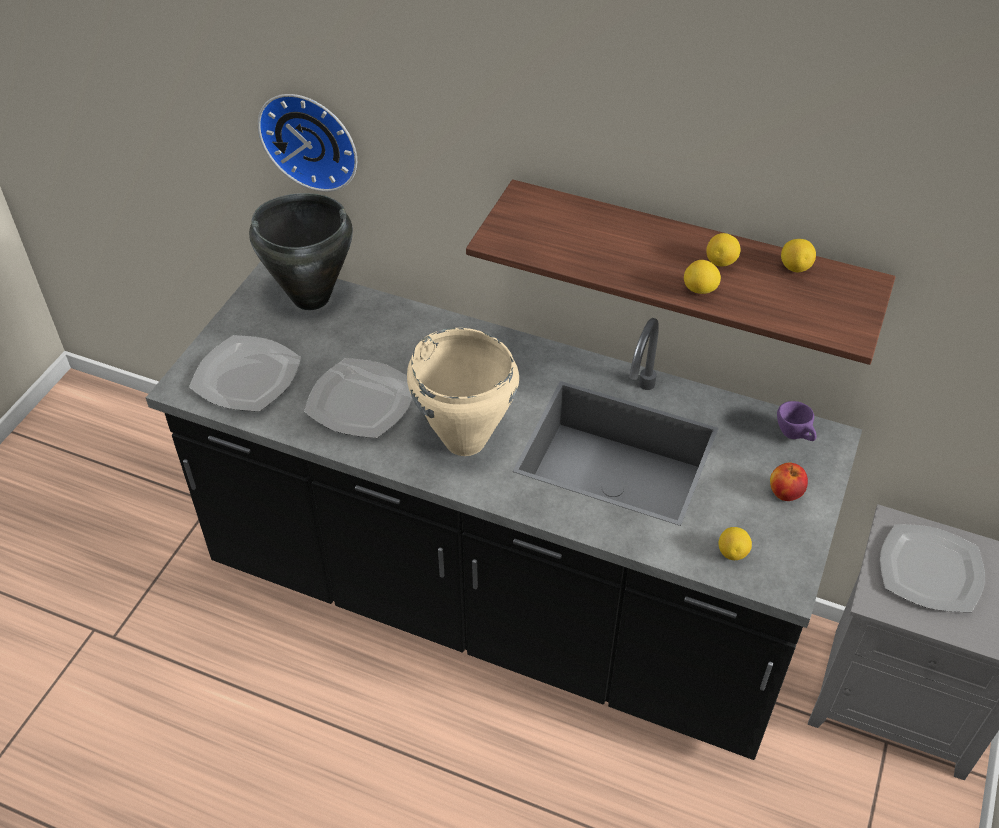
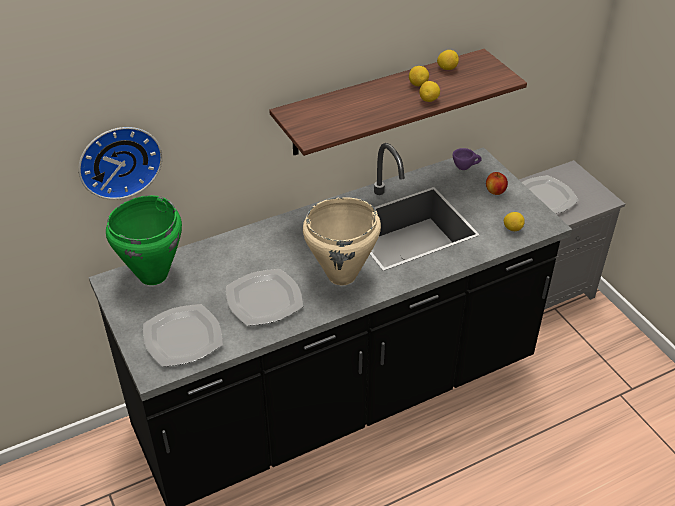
camera: 50 degrees left, 5 degrees down
(310, 297) = (152, 275): black cooking pot -> green cooking pot

